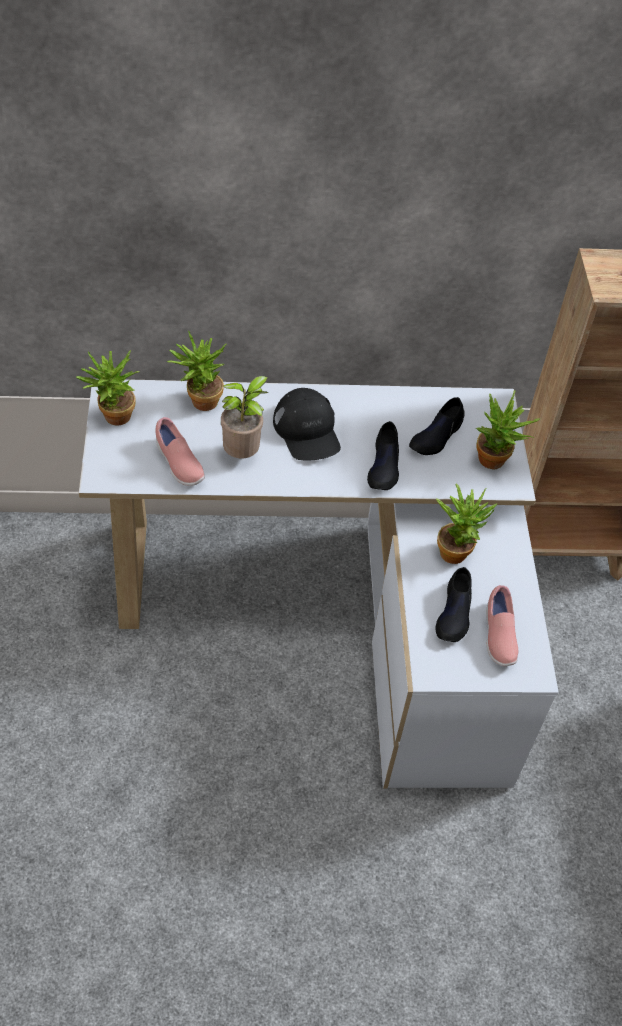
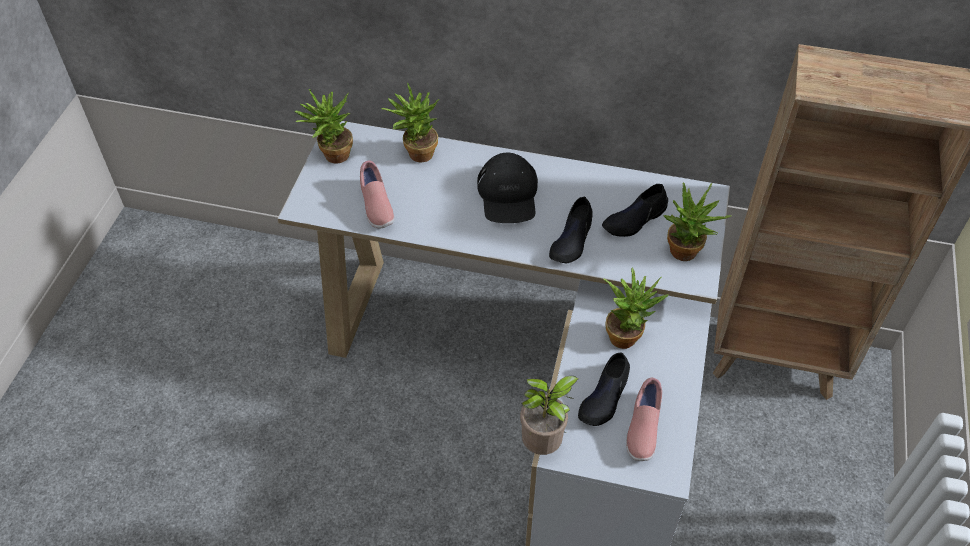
camera: 20 degrees right, 0 degrees up
(243, 454) = (439, 207): potted plant -> potted plant (544, 444)

